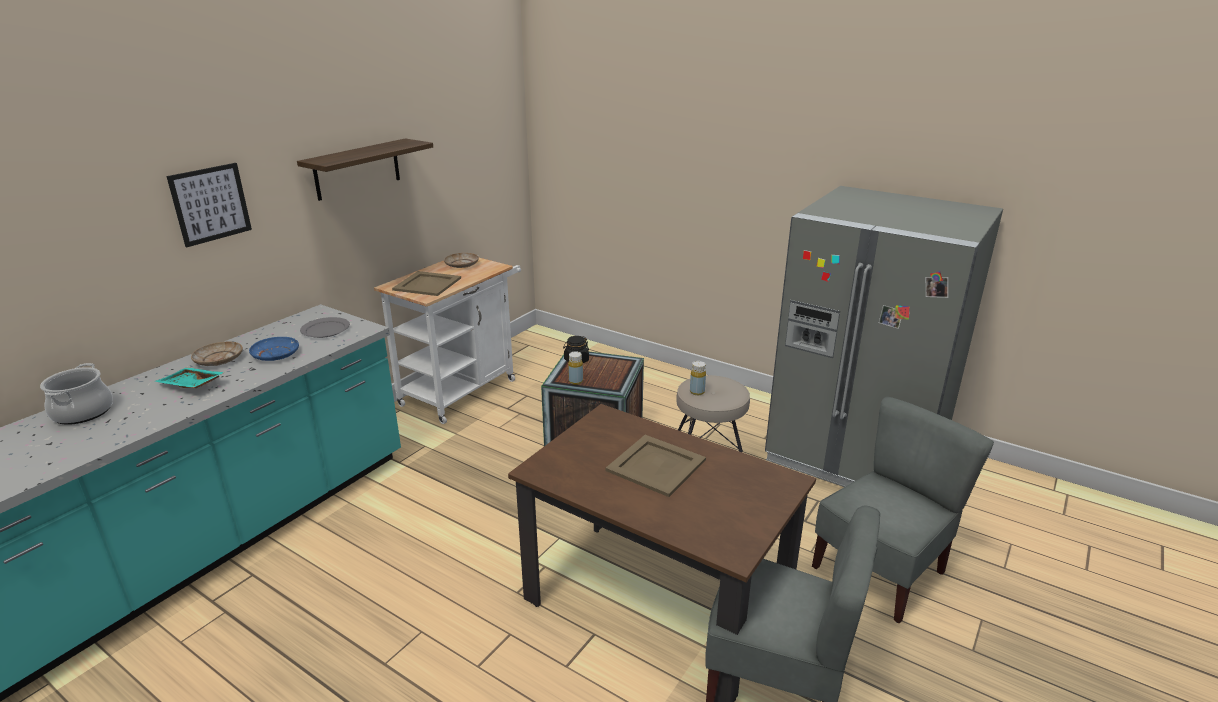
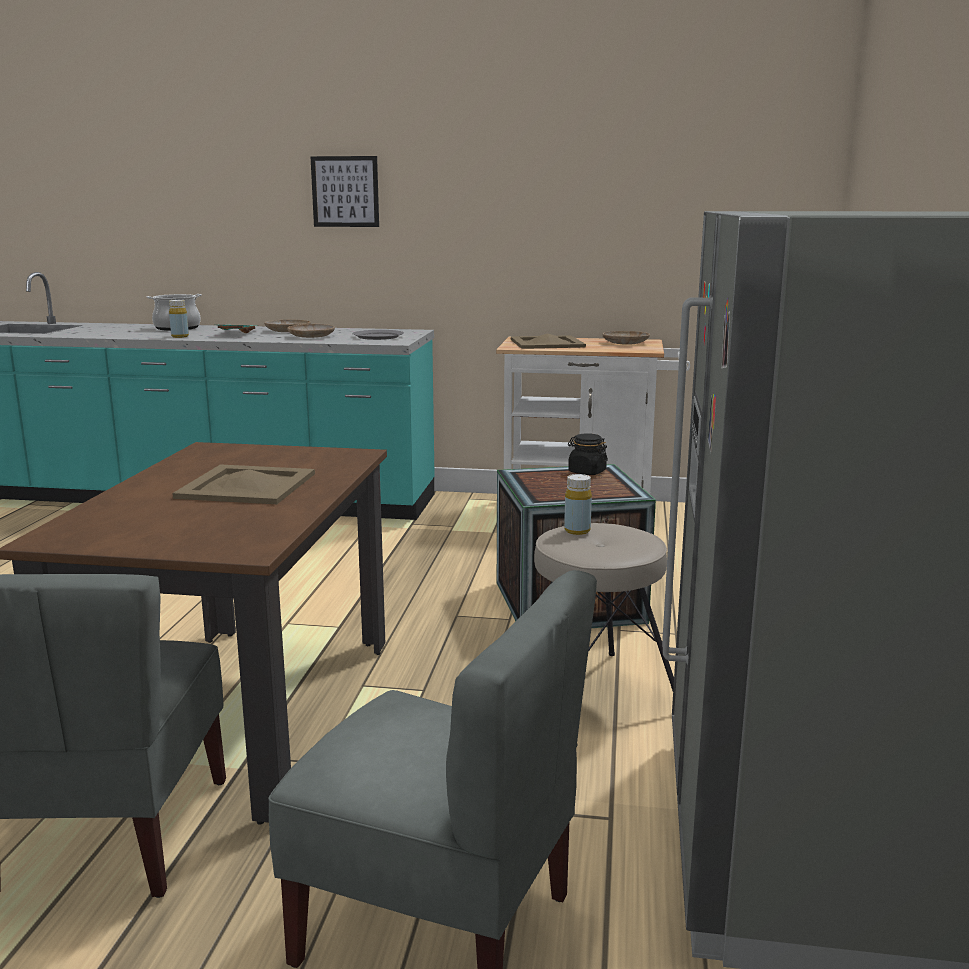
camera: 65 degrees right, 10 degrees down
(276, 354) = (311, 336): blue plate -> beige plate
(357, 169) = (519, 191): shelf -> none
(575, 381) = (530, 480): yellow bottle -> yellow bottle (180, 336)

